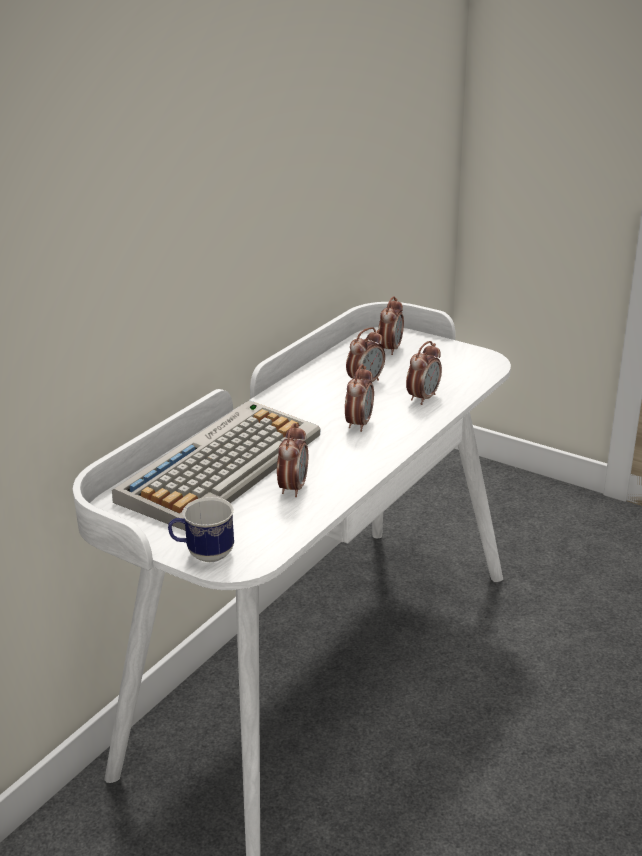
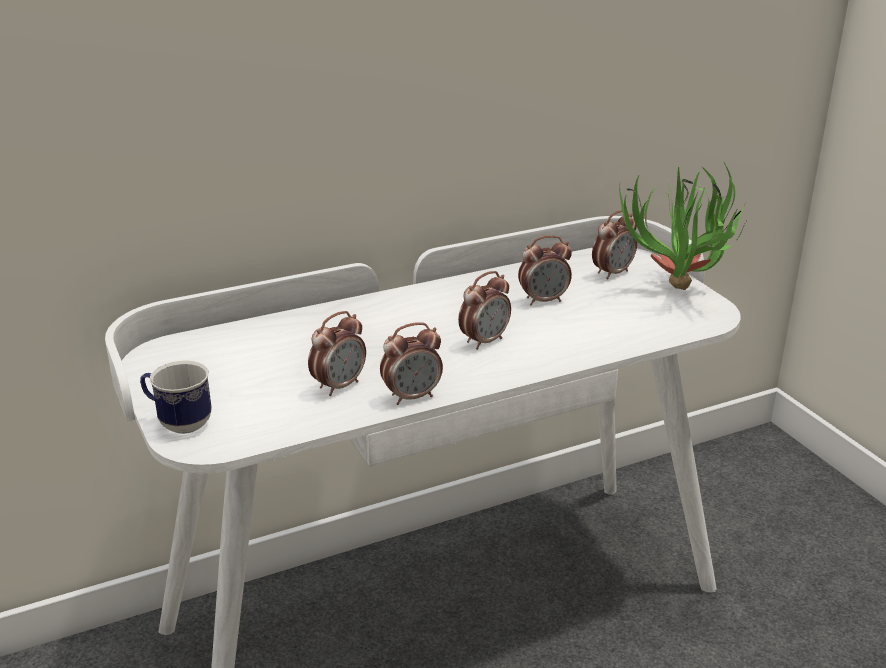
camera: 30 degrees right, 0 degrees up
(222, 465) = (301, 342): keyboard -> none
(423, 398) = (587, 334): alarm clock -> alarm clock (412, 397)
(452, 354) = (677, 296): none -> potted plant

